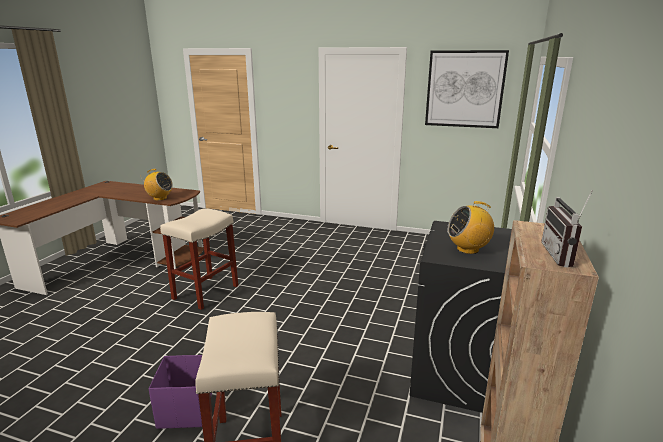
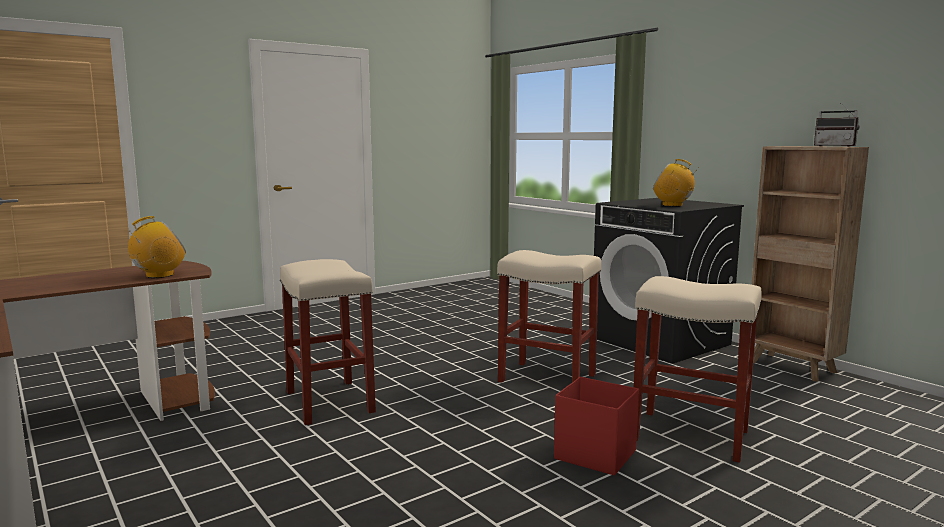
camera: 55 degrees left, 10 degrees down
(186, 409) = (594, 454): purple storage box -> red storage box
(308, 346) = (548, 378): none -> beige stool
(464, 89) = (432, 103): picture -> none
(468, 249) = (672, 205): radio -> radio turned 90 degrees clockwise

